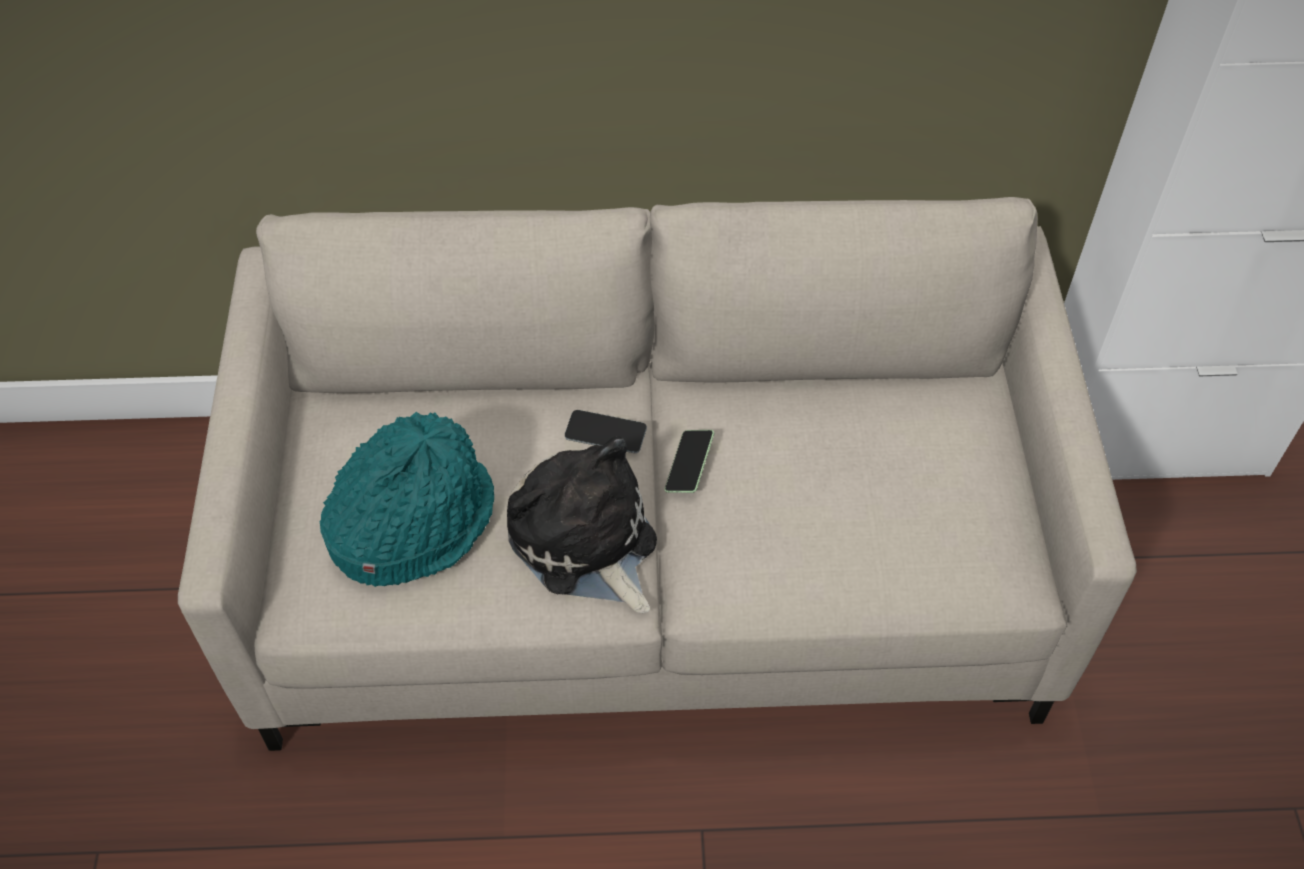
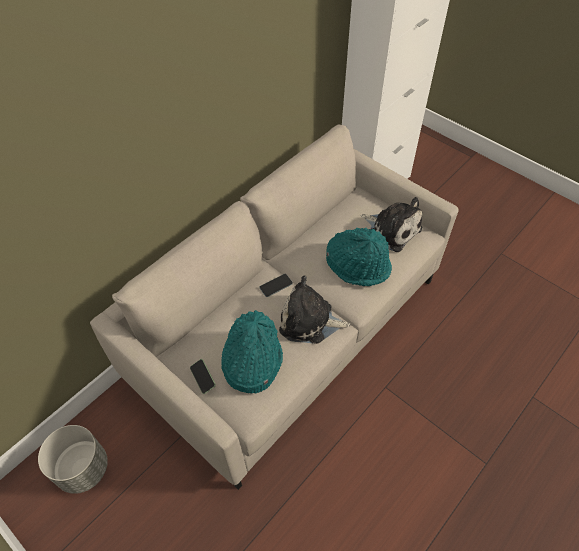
camera: 45 degrees left, 0 degrees up
(114, 506) = (83, 469): none -> grey planter
(689, 467) = (311, 275): phone -> phone (203, 378)
(802, 520) = (358, 264): none -> turquoise hat
(958, 510) = (392, 229): none -> plush toy

